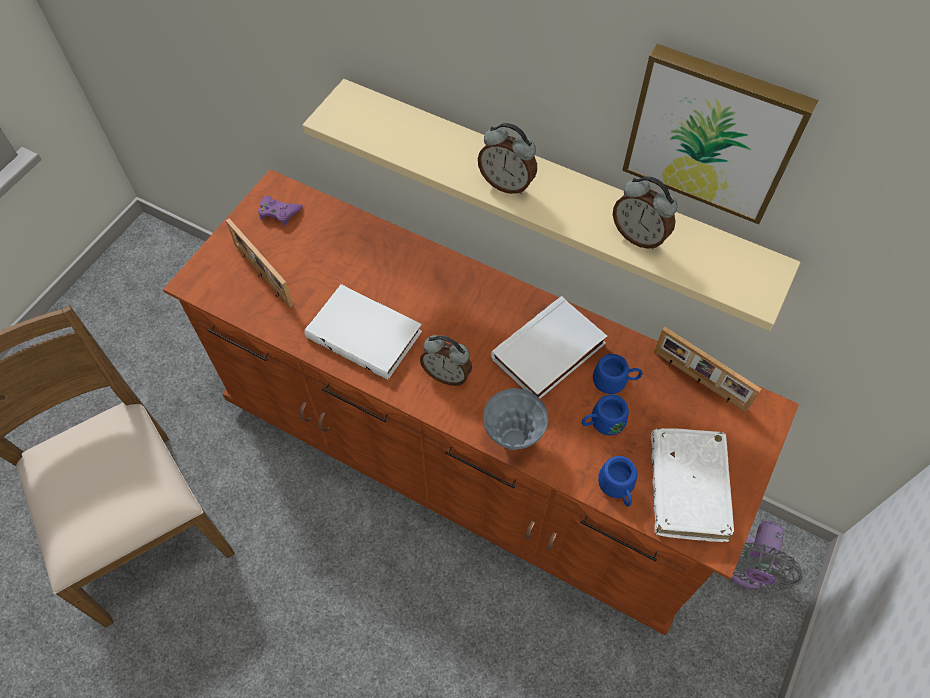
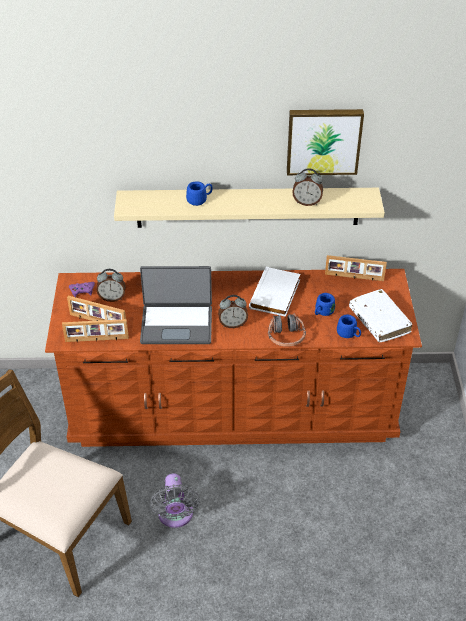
camera: 30 degrees left, 15 degrees down
(239, 306) = (97, 340): none -> picture frame
(366, 333) = (177, 324): white book -> laptop
(507, 183) = (233, 204): alarm clock -> alarm clock (112, 298)
(512, 439) = (286, 336): grey vase -> headphones
(615, 381) = (316, 293): blue mug -> blue mug (200, 200)
(746, 568) = (418, 393): grey fan -> grey fan (175, 516)

